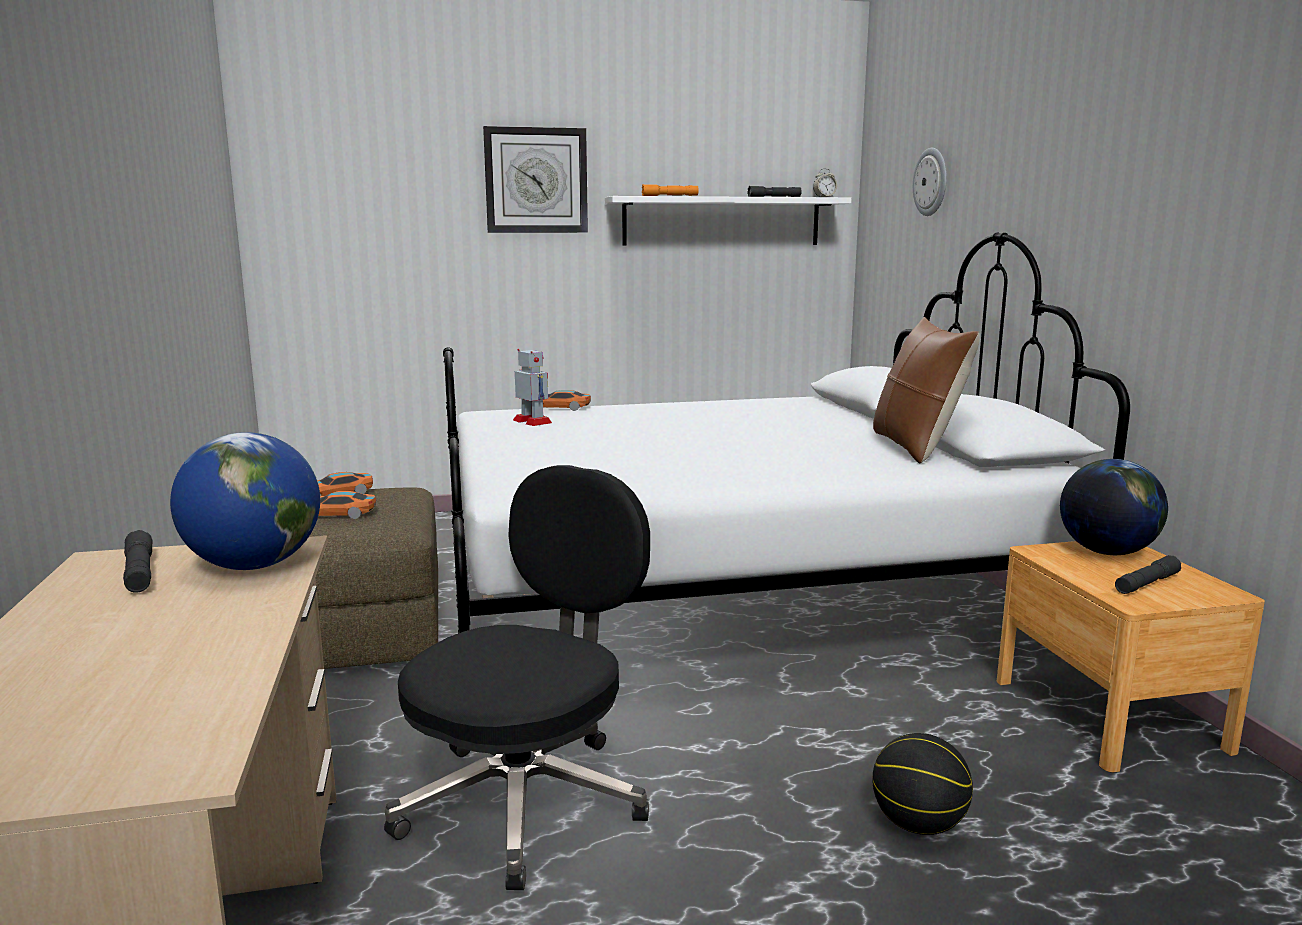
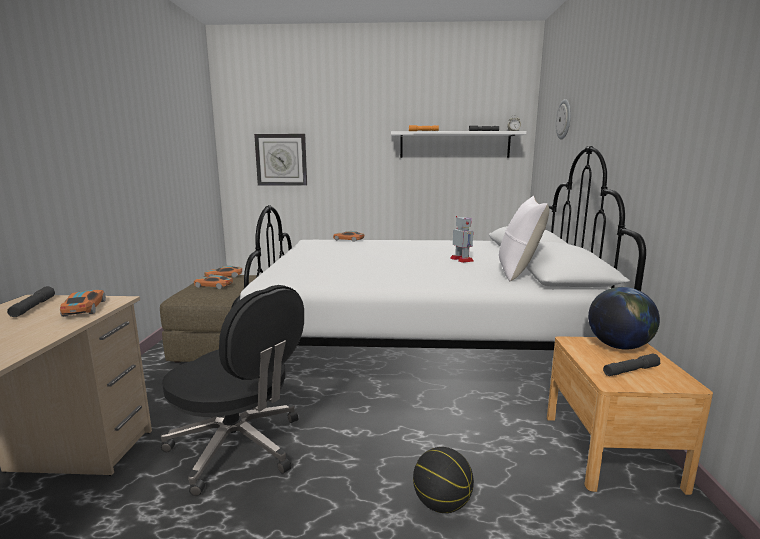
camera: 15 degrees right, 0 degrees up
(254, 565) = (84, 308): globe -> toy car
(527, 800) = (238, 447): black office chair -> black office chair turned 75 degrees clockwise
(532, 421) = (326, 246): toy robot -> toy robot (462, 260)
(536, 180) = (356, 124): wall clock -> wall clock (281, 160)
(916, 447) = (518, 271): brown pillow -> white pillow

